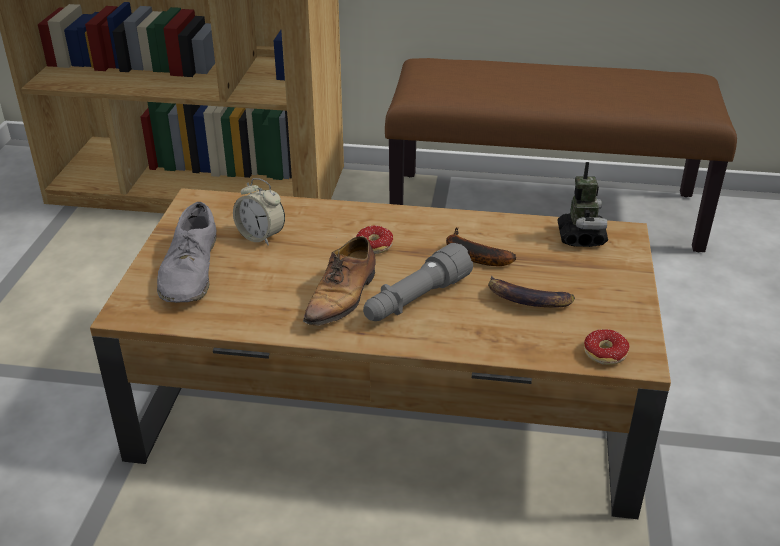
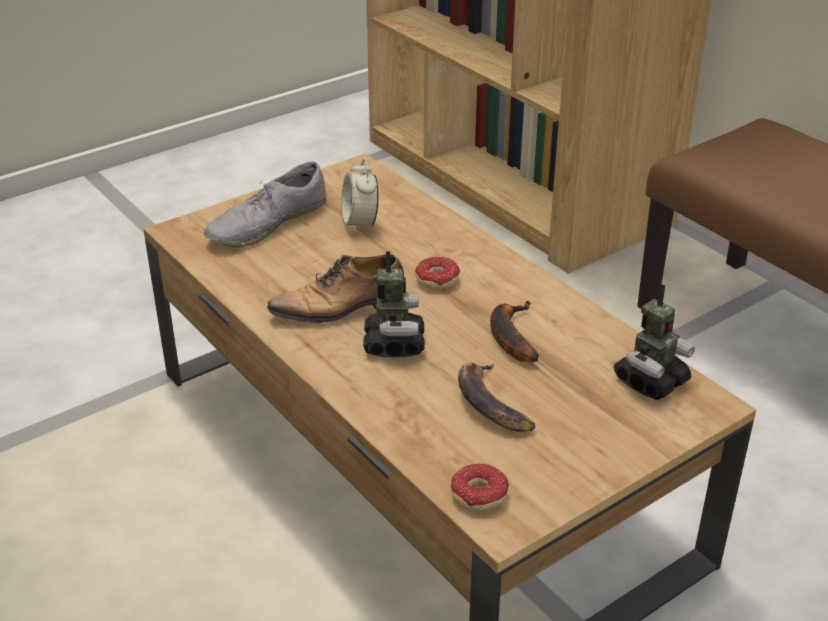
camera: 45 degrees right, 0 degrees up
(415, 300) = (394, 344): grey flashlight -> toy robot

